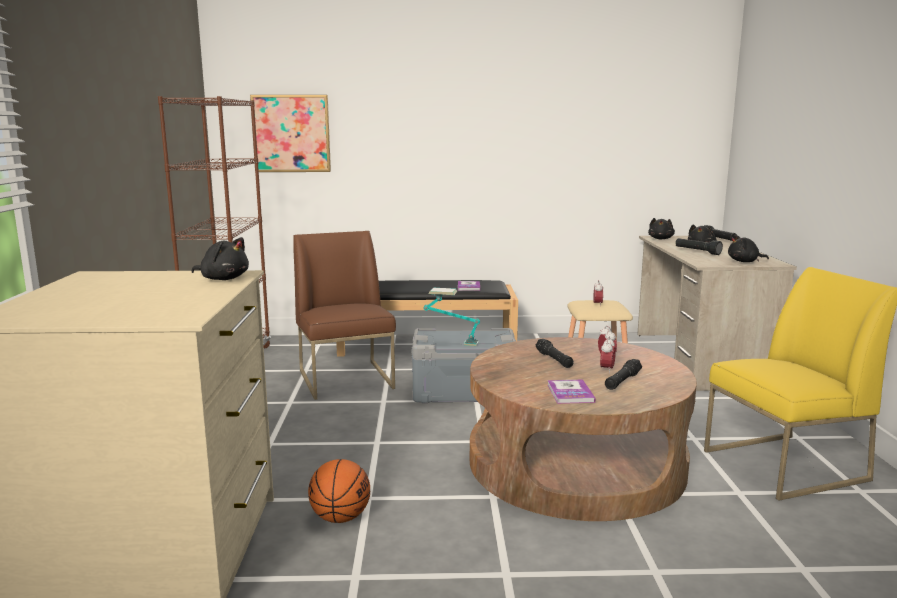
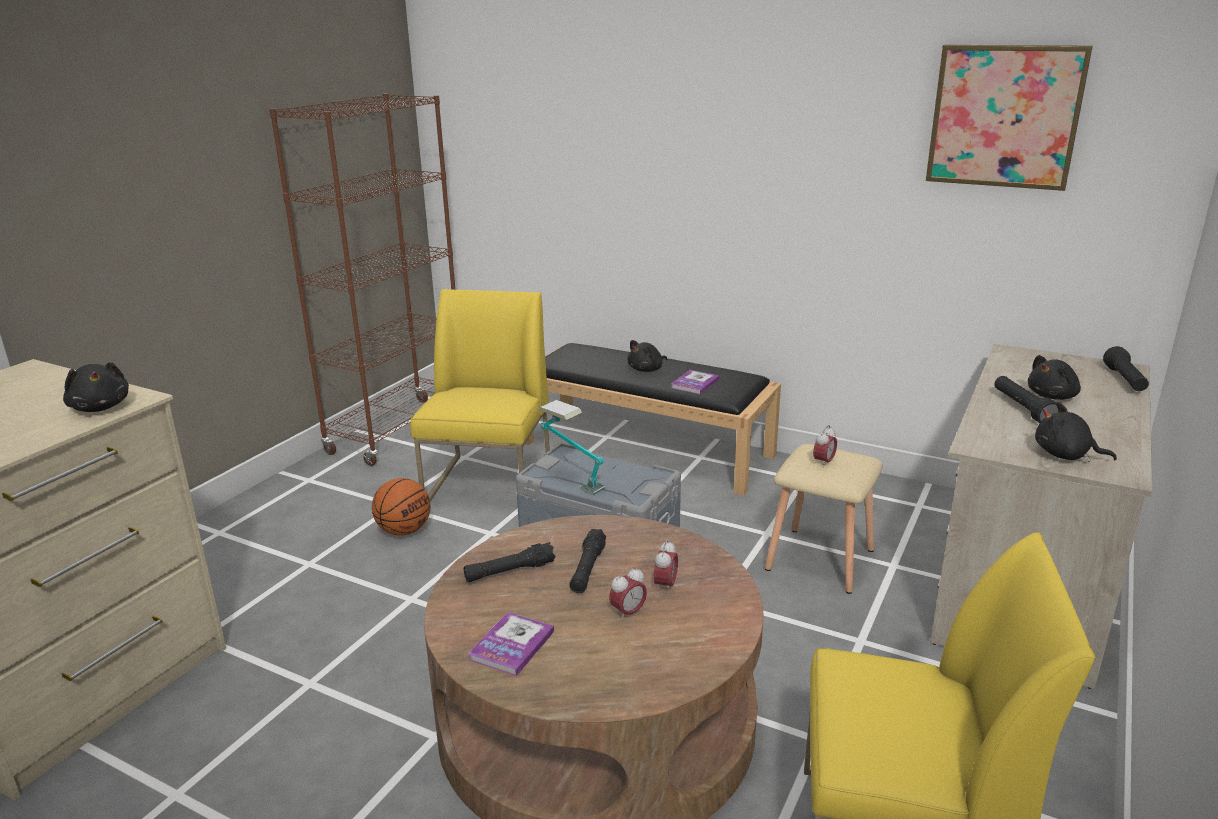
camera: 30 degrees right, 10 degrees up
(291, 133) = (505, 135): picture -> picture (1004, 116)
(340, 518) = (253, 702): basketball -> basketball (404, 531)
(347, 379) = (490, 485): brown chair -> yellow chair
(622, 381) = (614, 645): black flashlight -> black flashlight (509, 571)
(660, 239) = (1017, 359): black plush toy -> black plush toy (647, 369)

